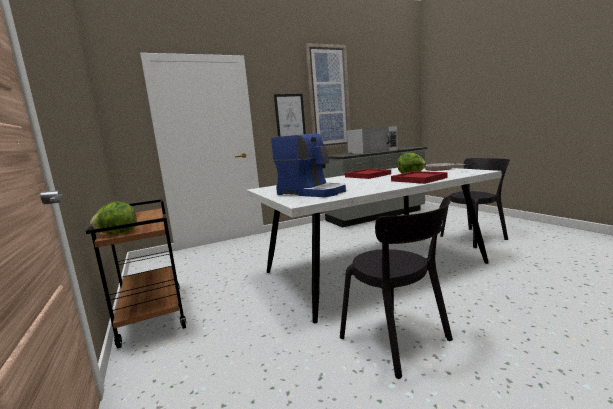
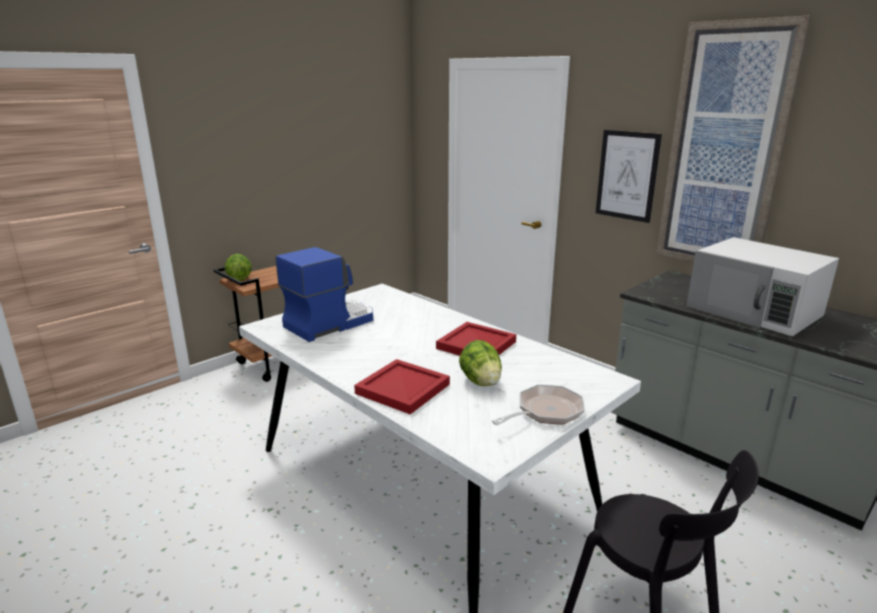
camera: 70 degrees right, 10 degrees up
(312, 192) = (329, 323): coffee machine -> coffee machine turned 150 degrees counterclockwise
(398, 341) = (223, 512): black chair -> none

